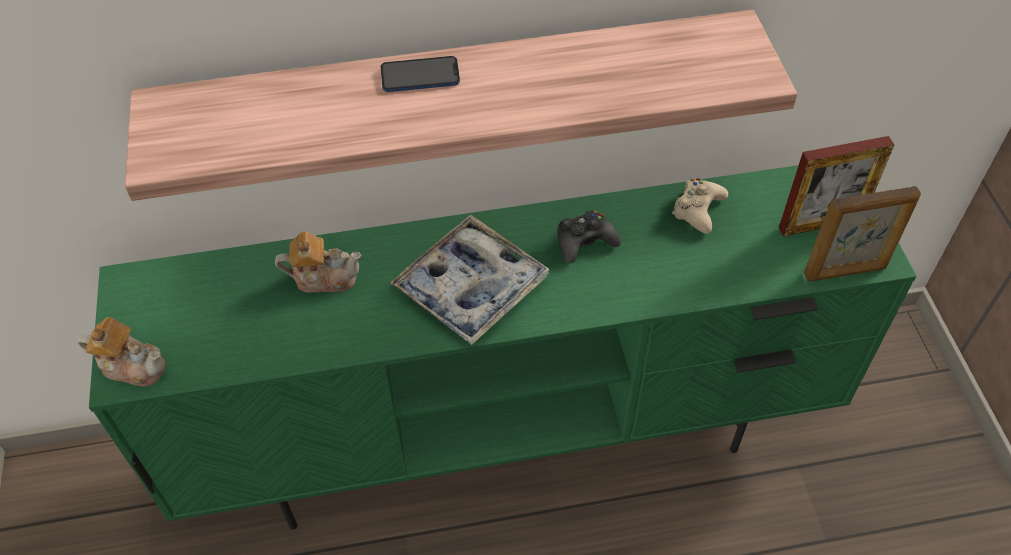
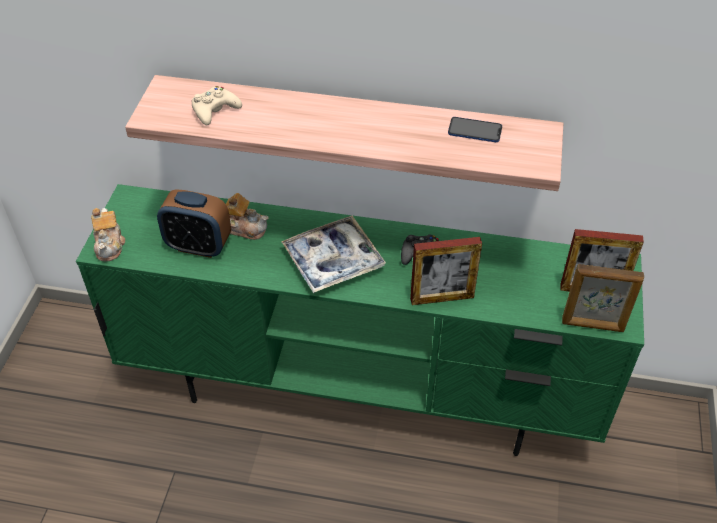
camera: 20 degrees right, 5 degrees down
(132, 365) = (110, 245): teapot -> teapot turned 45 degrees clockwise
(269, 325) = (198, 246): none -> alarm clock
(420, 76) = (324, 109): phone -> phone (474, 131)
(641, 295) = (442, 298): none -> picture frame
(698, 210) = (509, 257): beige game controller -> beige game controller (215, 110)

